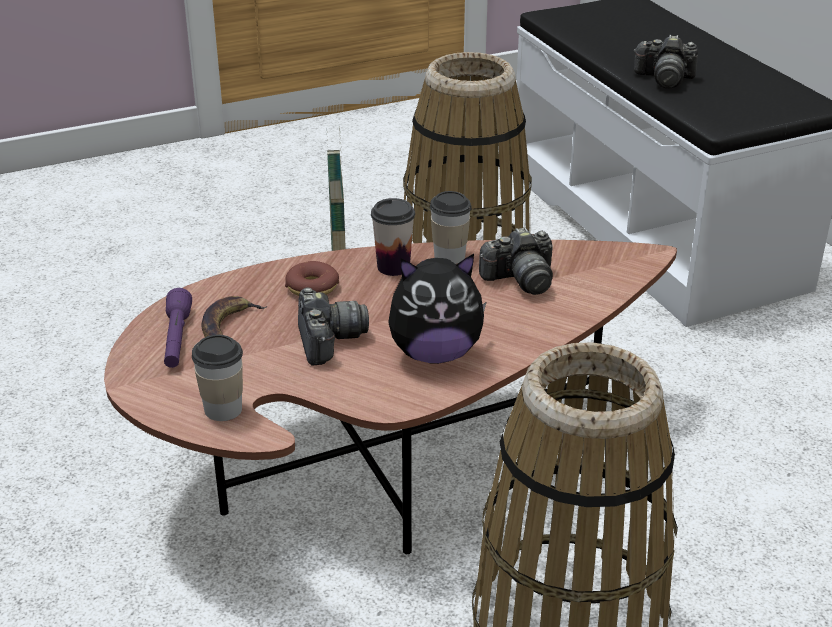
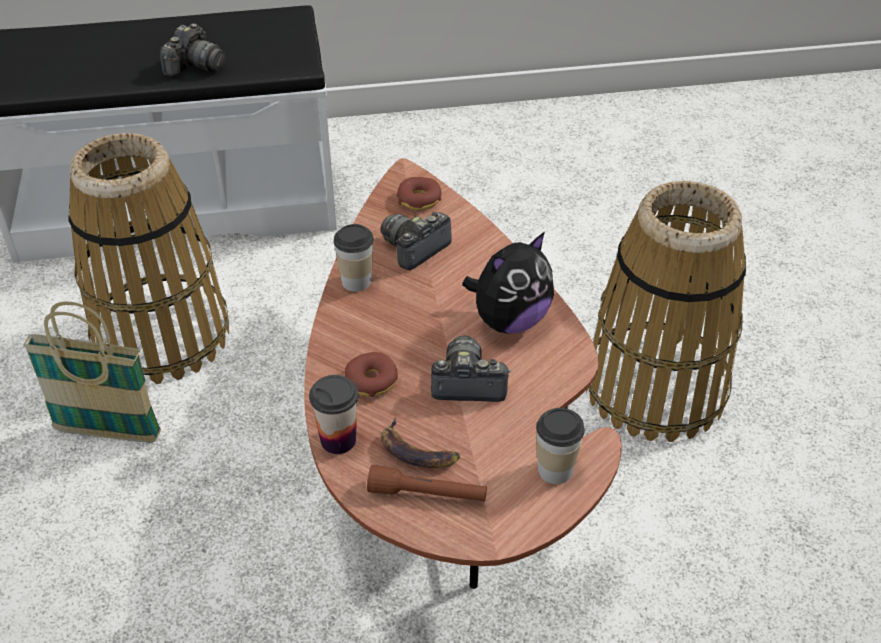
camera: 75 degrees left, 10 degrees up
(177, 339) = (427, 494): purple flashlight -> brown flashlight
(393, 267) = (359, 320): cup -> cup (338, 440)
(435, 353) = (509, 320): plush toy -> plush toy turned 45 degrees clockwise
(520, 280) = (415, 249): camera -> camera turned 135 degrees counterclockwise
(607, 269) = (419, 199): none -> donut

